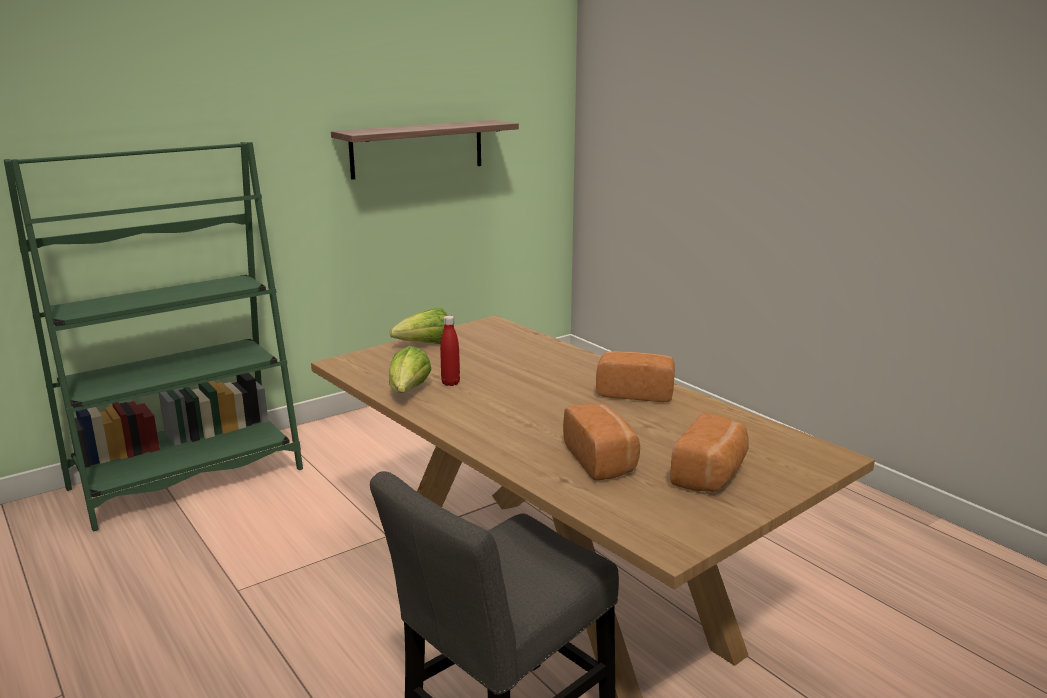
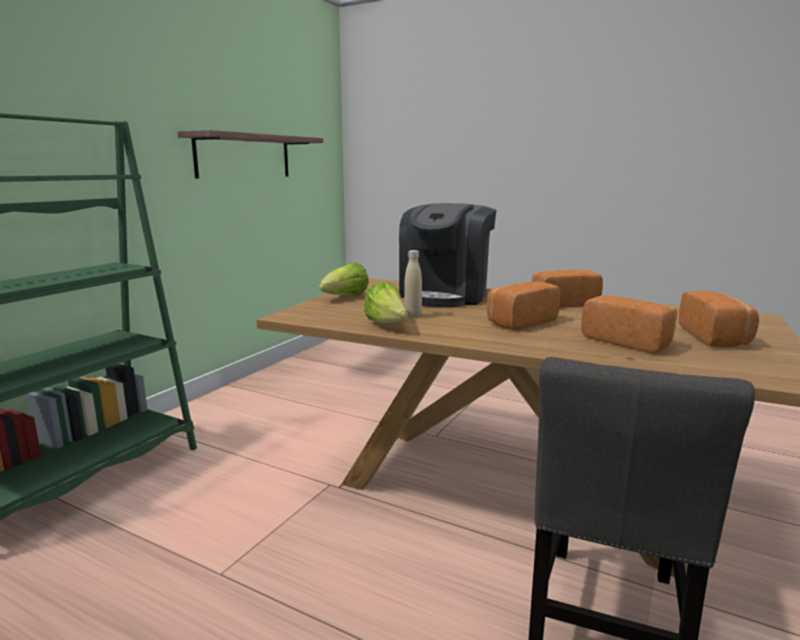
camera: 25 degrees left, 5 degrees down
(450, 383) = (413, 316): red bottle -> beige bottle
(530, 358) = (446, 295): none -> coffee machine
(540, 411) = (519, 321): none -> bread

